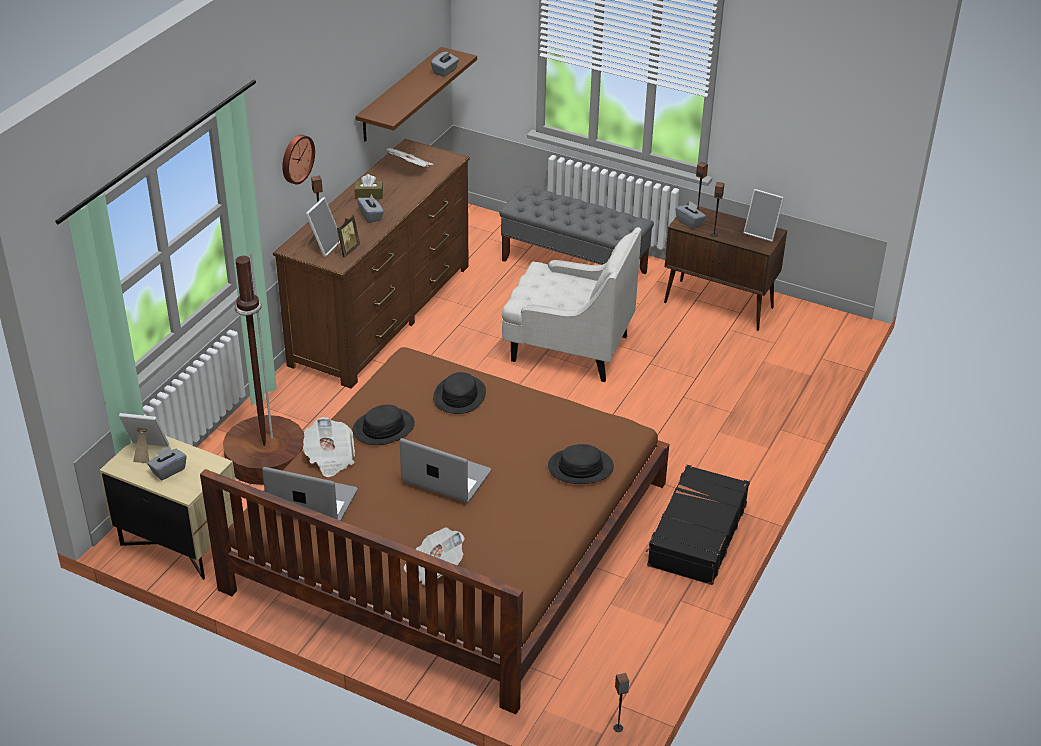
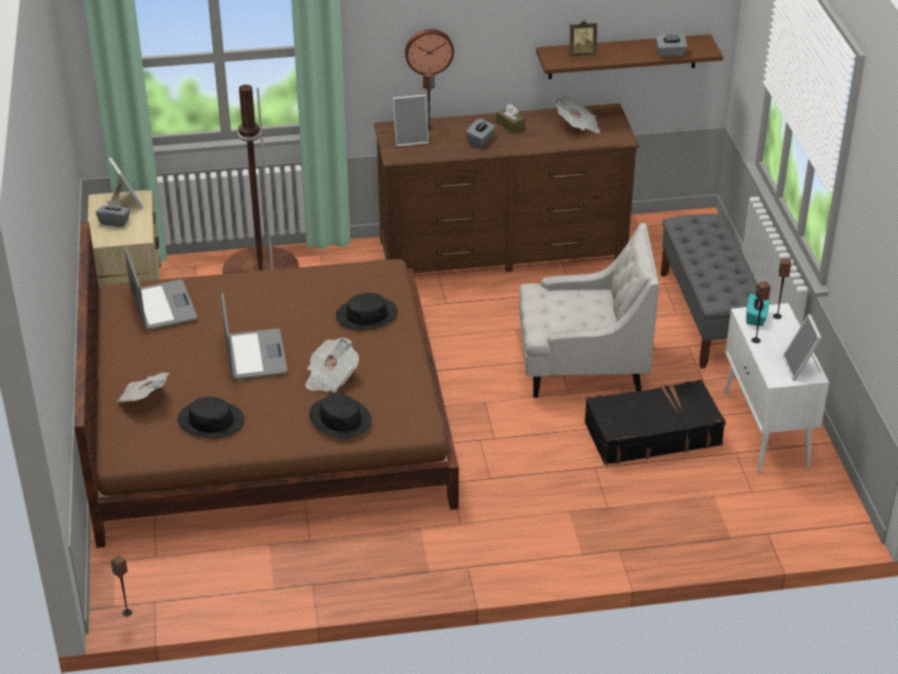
camera: 55 degrees right, 0 degrees up
(330, 458) = (221, 290): newspaper -> newspaper (330, 378)
(346, 250) = (418, 152): picture frame -> picture frame (581, 54)
(383, 428) = (284, 297): black hat -> black hat (211, 421)
(568, 348) = (581, 368): white armchair -> white armchair turned 75 degrees counterclockwise
(689, 222) = (756, 318): grey tissue box -> turquoise tissue box
(696, 535) = (407, 558): black suitcase -> black suitcase (652, 433)
(719, 305) = (766, 430): brown cabinet -> white cabinet

